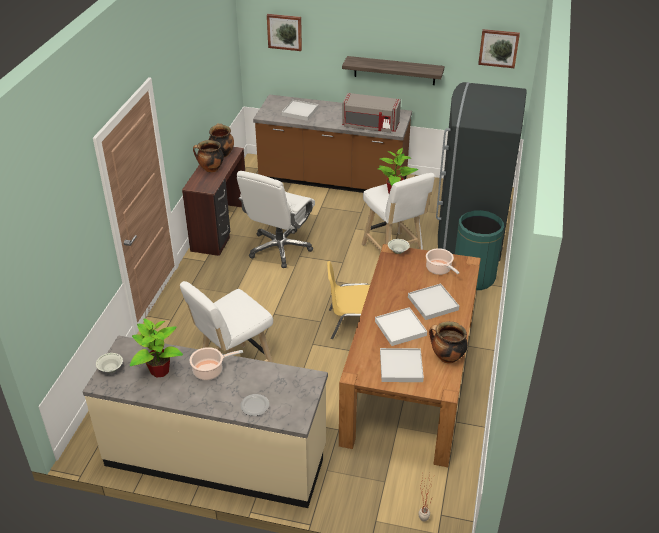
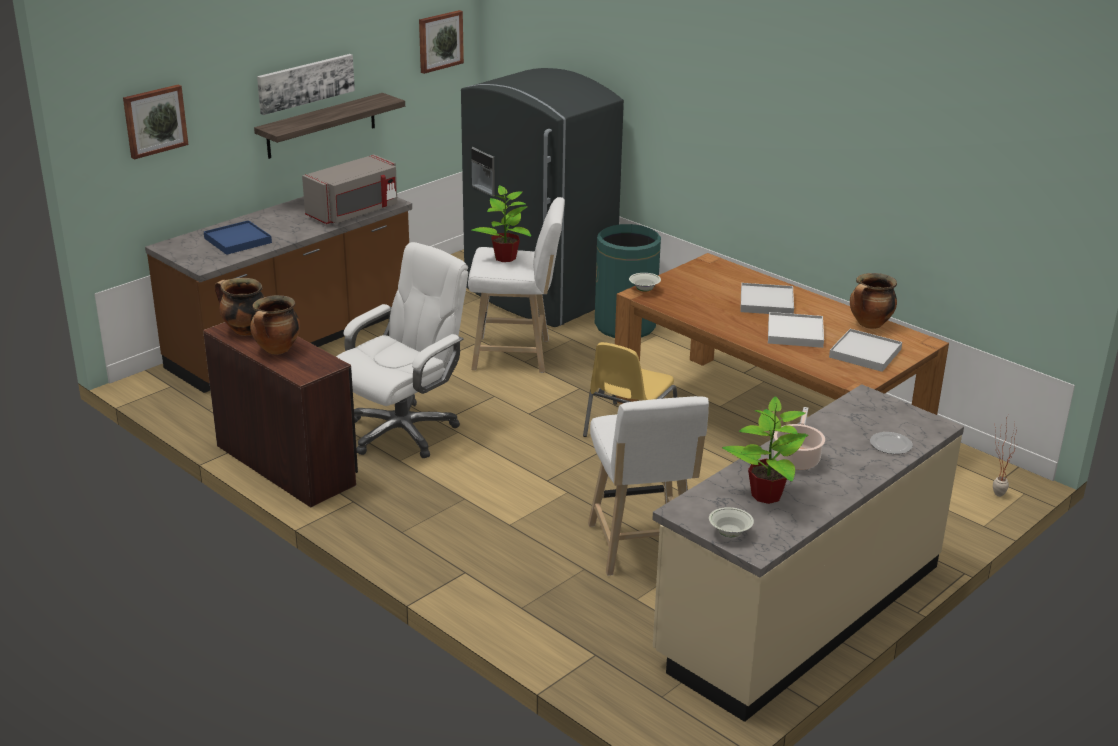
camera: 60 degrees left, 10 degrees down
(279, 248) = (403, 431): white office chair -> white office chair turned 105 degrees counterclockwise
(300, 112) = (238, 240): white tray -> blue tray
(386, 42) = (305, 83): none -> picture
(439, 269) = (706, 279): cooking pot -> none

